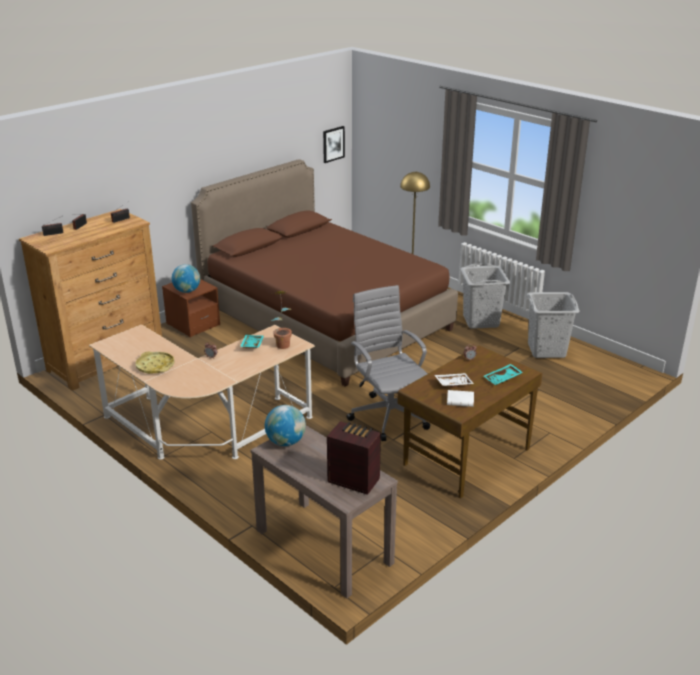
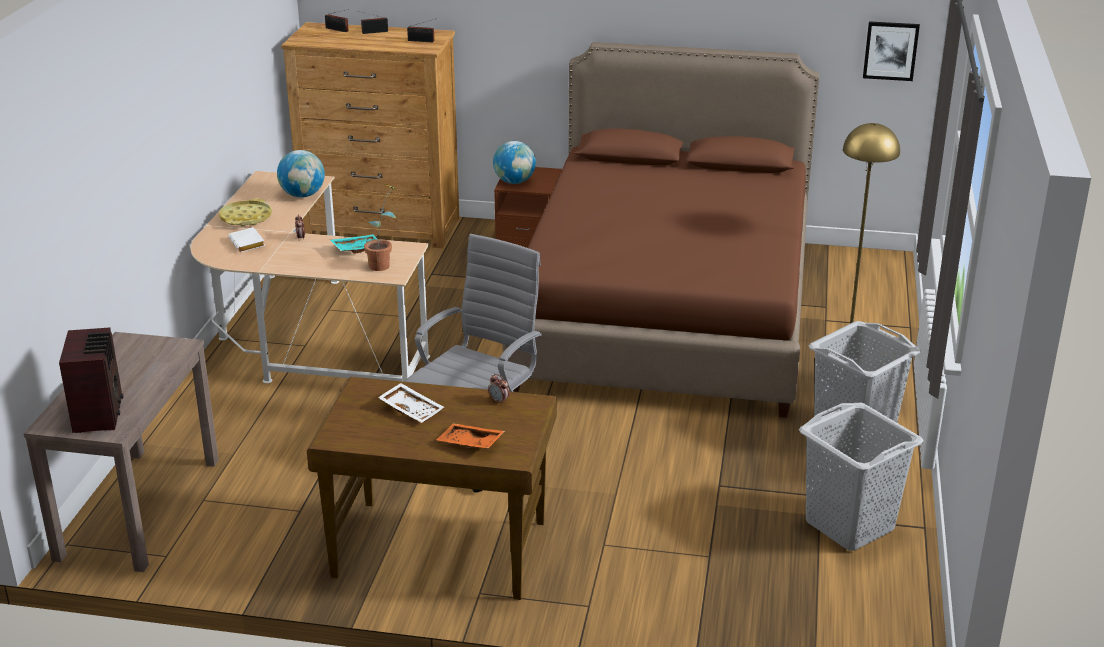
camera: 55 degrees right, 0 degrees up
(286, 442) = (149, 345): globe -> globe (302, 195)
(461, 400) = (369, 429): white book -> white book (248, 244)
(503, 379) = (470, 444): turquoise tray -> orange tray

